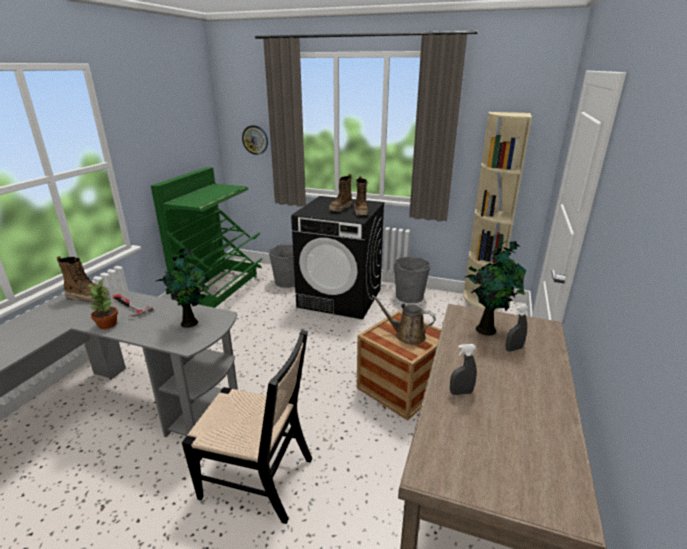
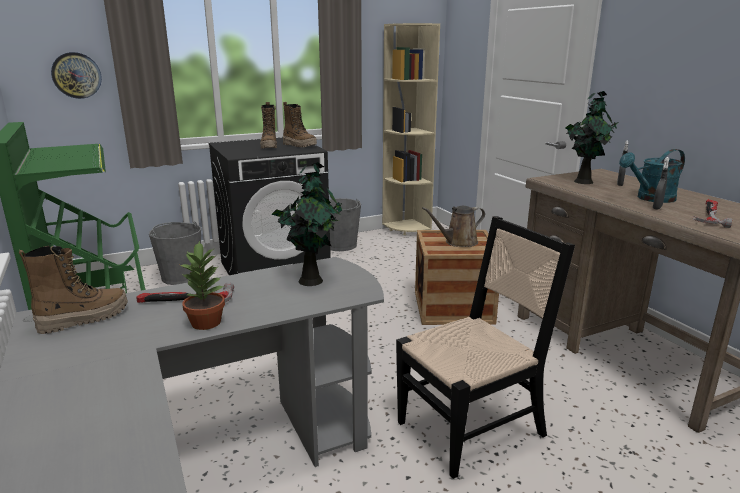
camera: 45 degrees left, 5 degrees down
(484, 431) = (709, 215): none -> hammer
(489, 380) = (650, 199): none -> turquoise watering can

